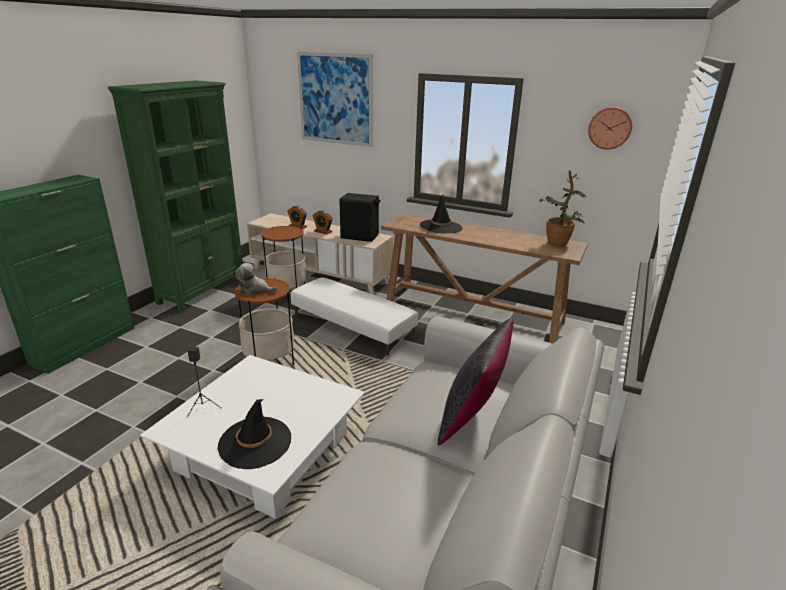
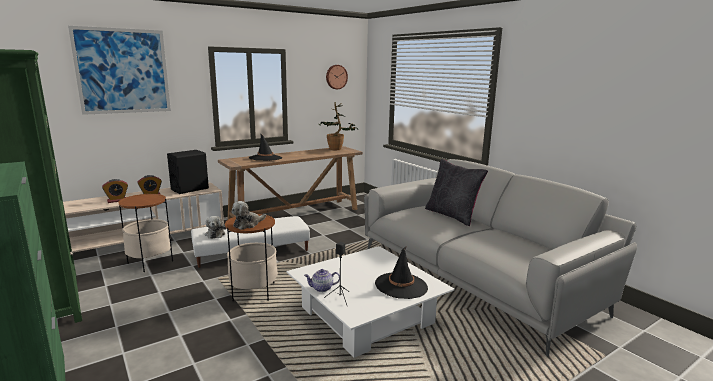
camera: 60 degrees left, 10 degrees down
(220, 389) = (322, 288): none -> teapot
(316, 290) = (215, 234): none -> plush toy

